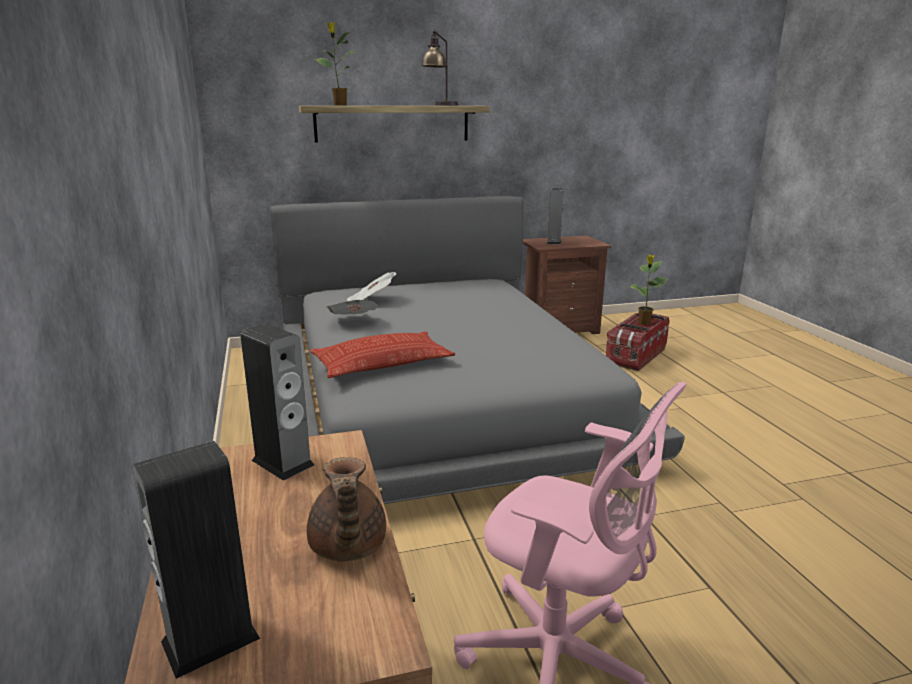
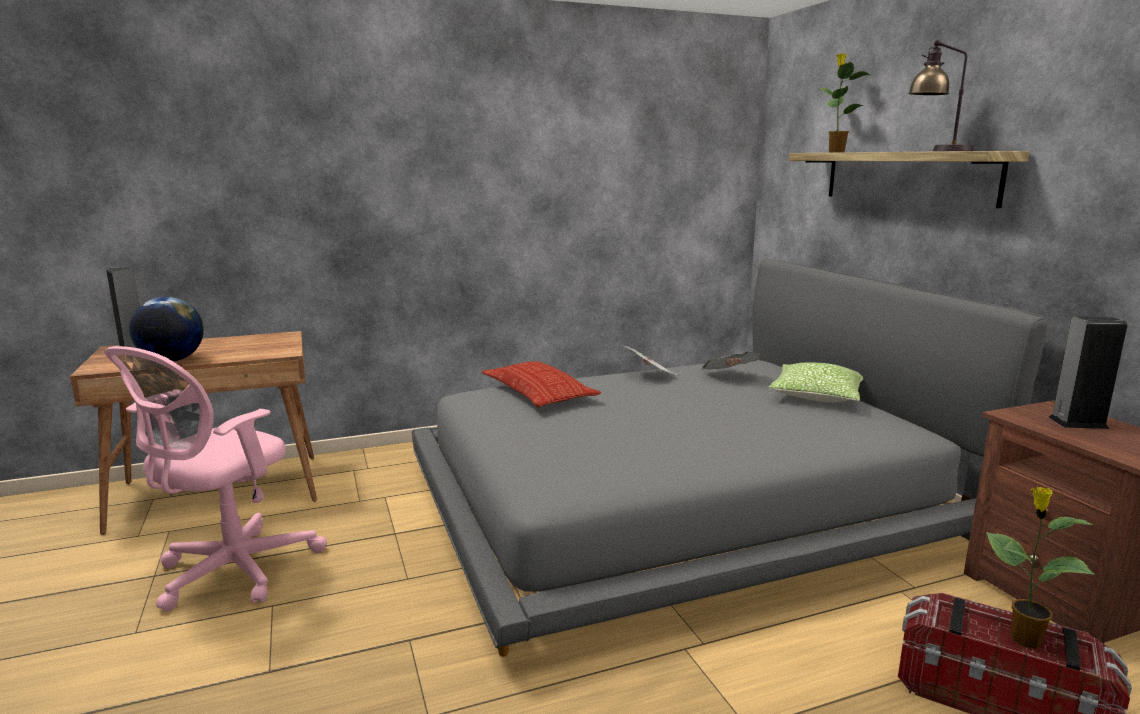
camera: 85 degrees right, 5 degrees down
(283, 463) = (271, 345): speaker -> none
(347, 547) = (172, 360): brown teapot -> globe
(428, 287) = (817, 396): none -> pillow

